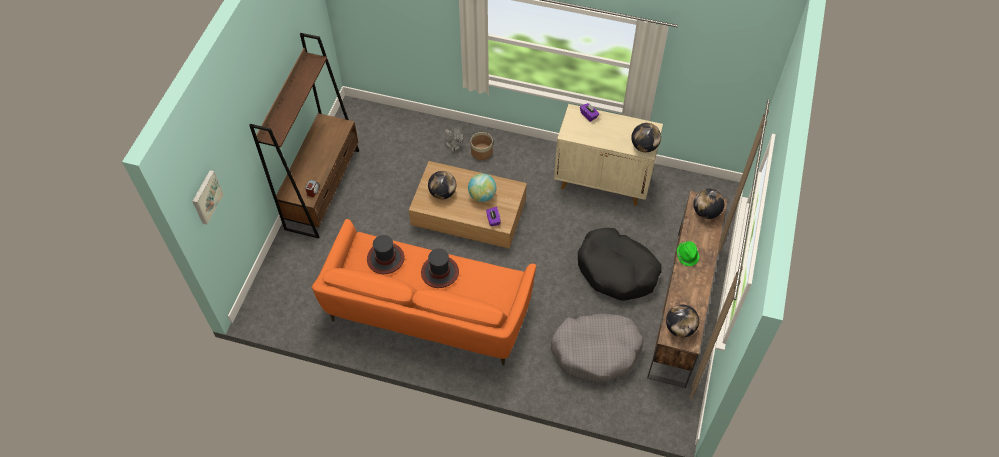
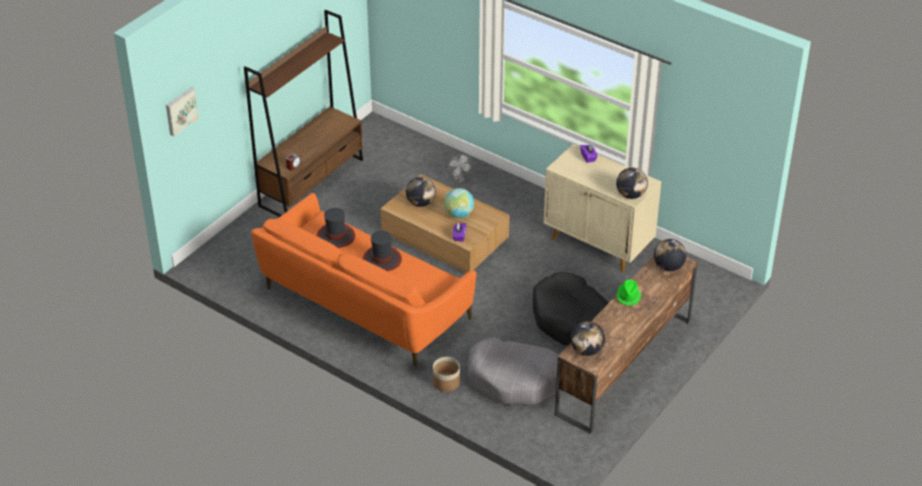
camera: 20 degrees right, 15 degrees down
(481, 152) = (485, 189): planter -> planter (446, 382)

